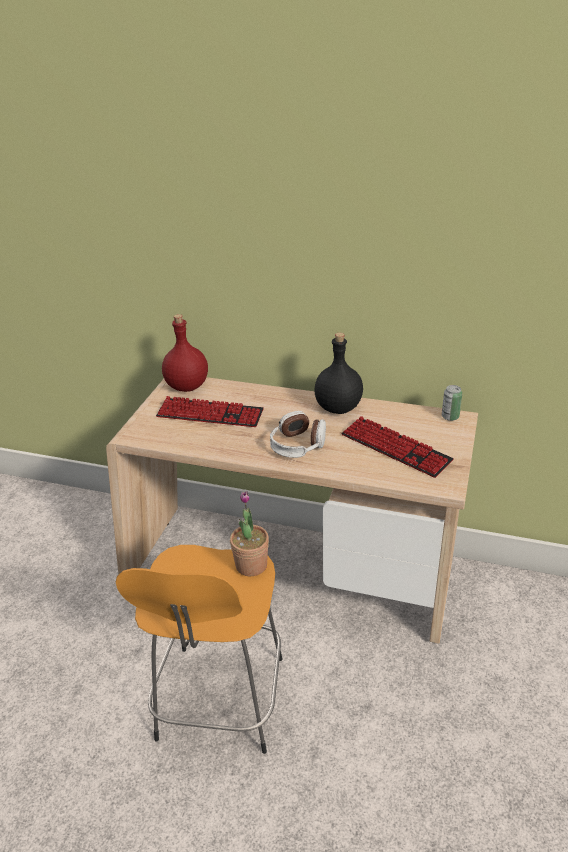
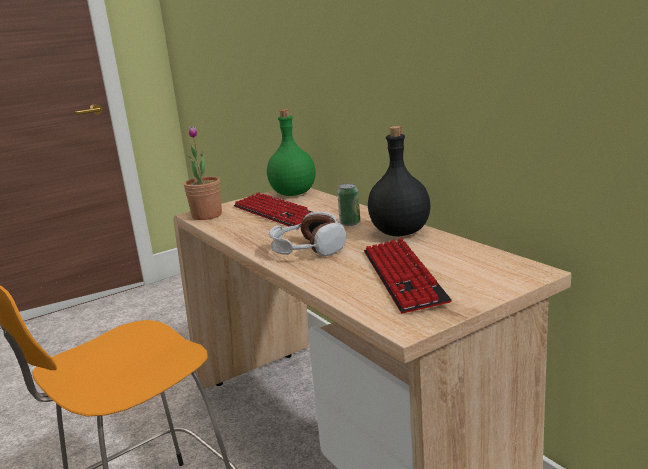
camera: 40 degrees right, 15 degrees down
(186, 386) = (293, 193): red bottle -> green bottle
(251, 565) = (179, 357): potted plant -> potted plant (207, 215)
(450, 417) = (522, 267): can -> can (350, 223)

